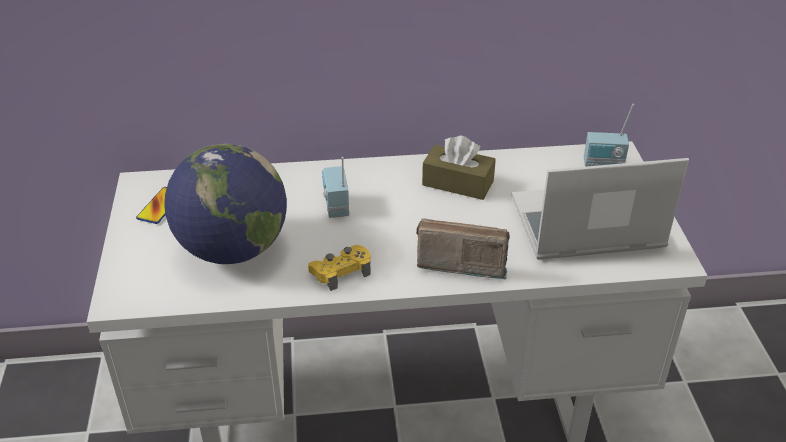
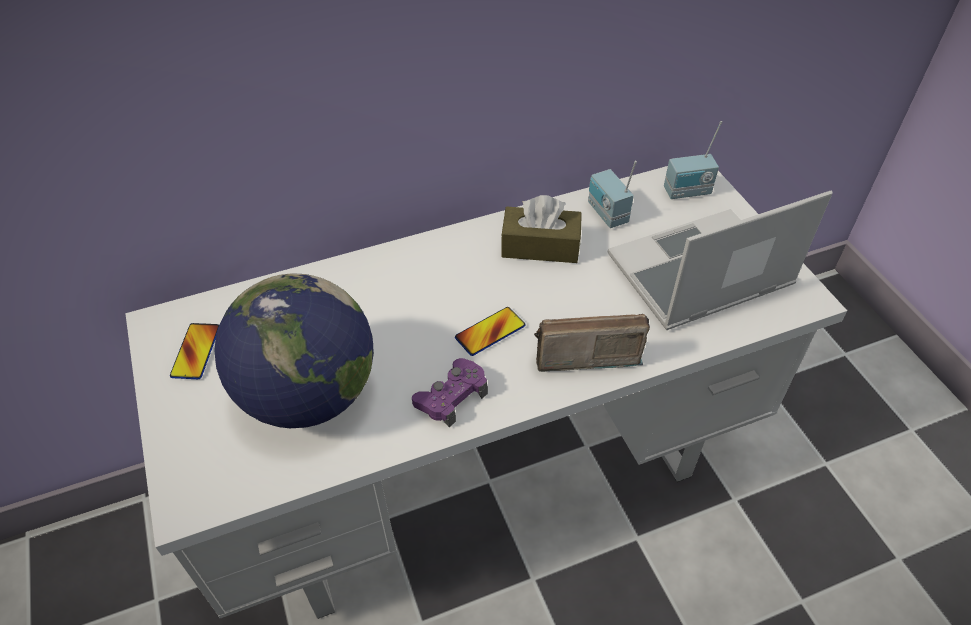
camera: 15 degrees left, 10 degrees up
(335, 206) = (411, 307): radio -> radio (606, 214)
(341, 271) = (451, 396): yellow game controller -> purple game controller
(390, 234) = (490, 332): none -> phone

